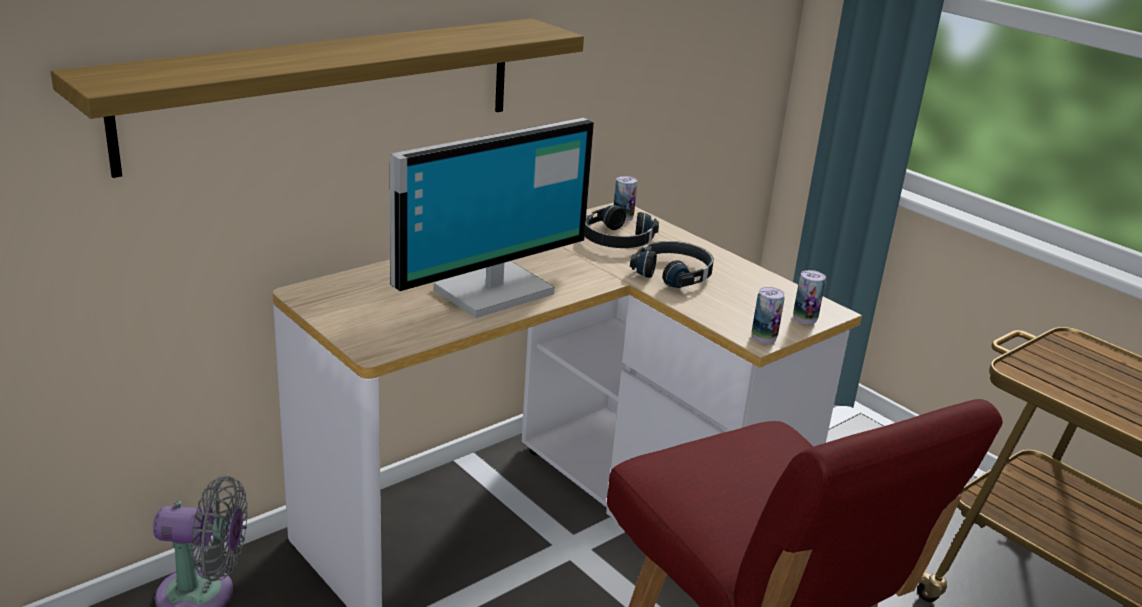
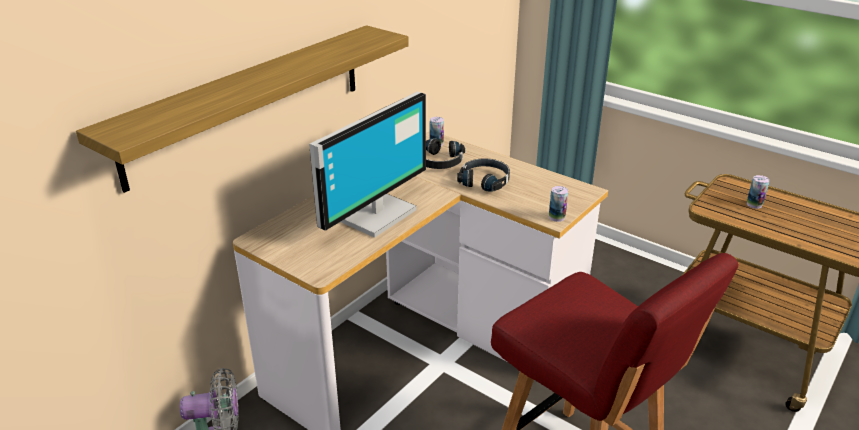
camera: 10 degrees left, 5 degrees up
(805, 318) = (576, 199): can -> can (754, 204)

